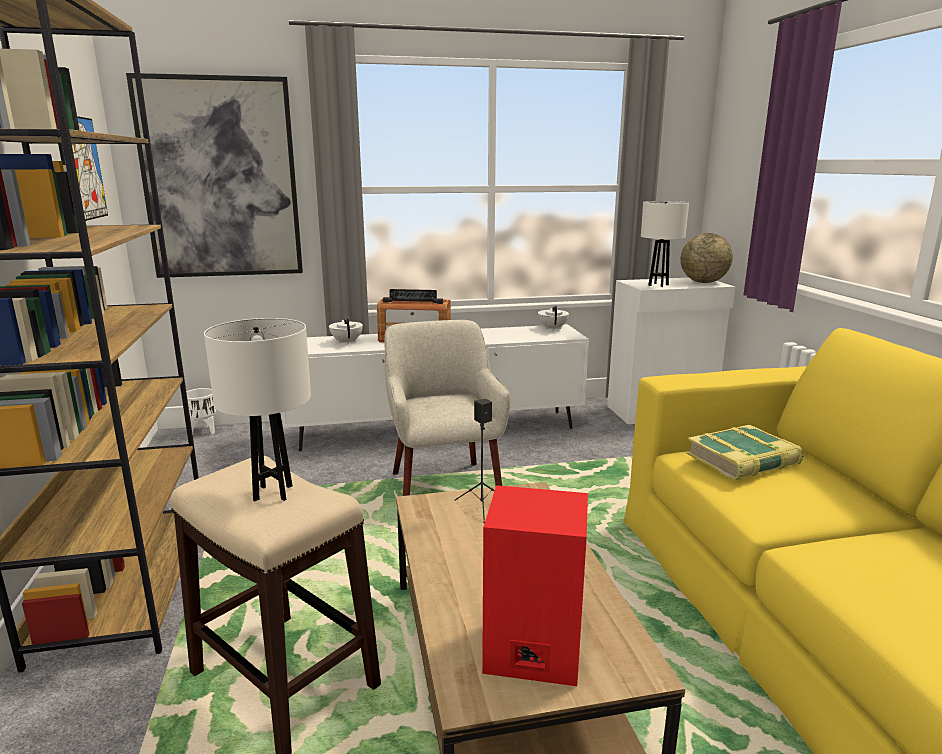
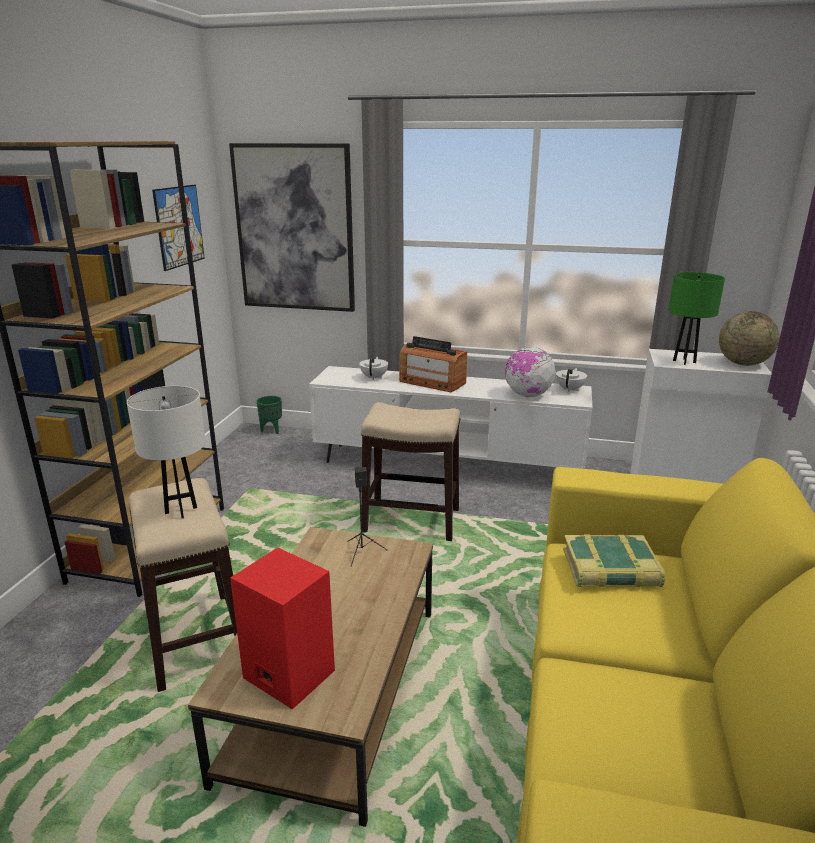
camera: 25 degrees right, 5 degrees up
(203, 431) = (272, 430): white planter -> green planter
(443, 486) = (412, 520): beige armchair -> stool
(521, 337) = (528, 395): none -> globe
(658, 285) = (684, 361): white table lamp -> green table lamp

